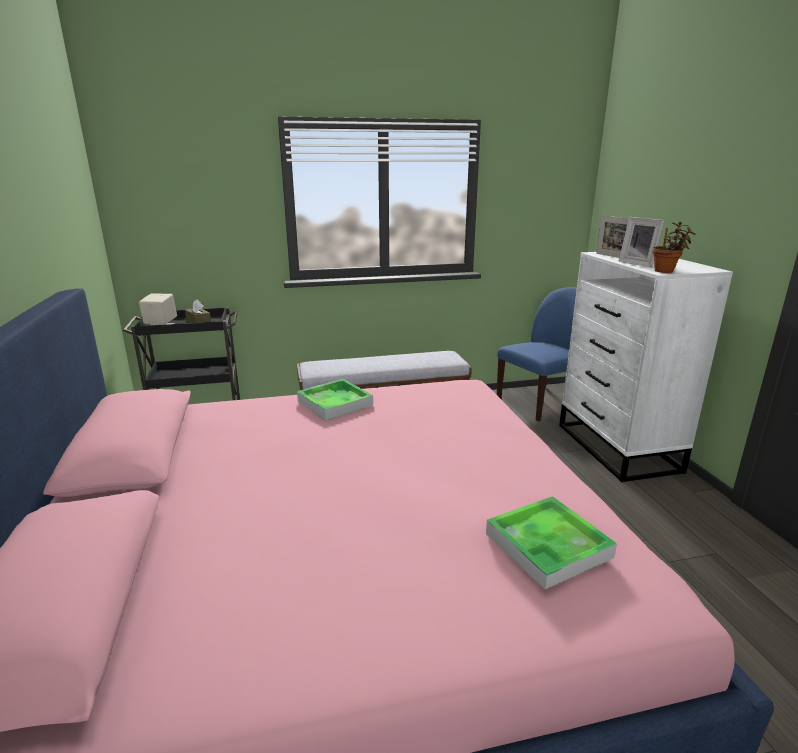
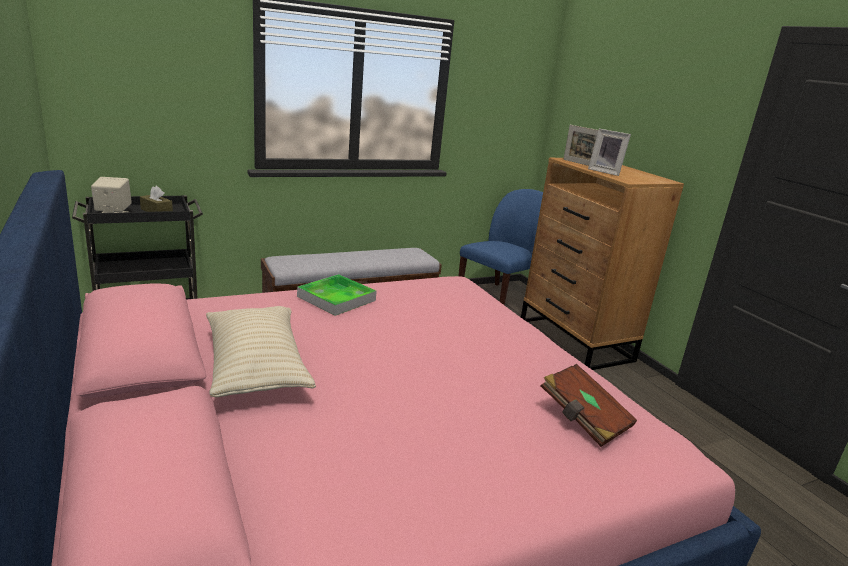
camera: 15 degrees left, 0 degrees up
(225, 472) = (256, 367): none -> beige pillow
(548, 545) = (583, 419): tray -> brown book
(617, 448) = (575, 341): white dresser -> brown dresser
(666, 271) = (632, 180): potted plant -> none

